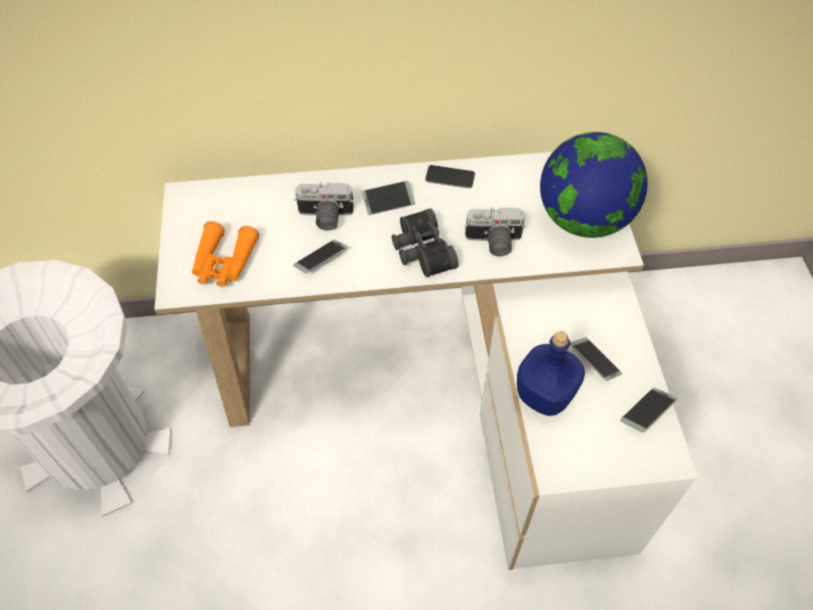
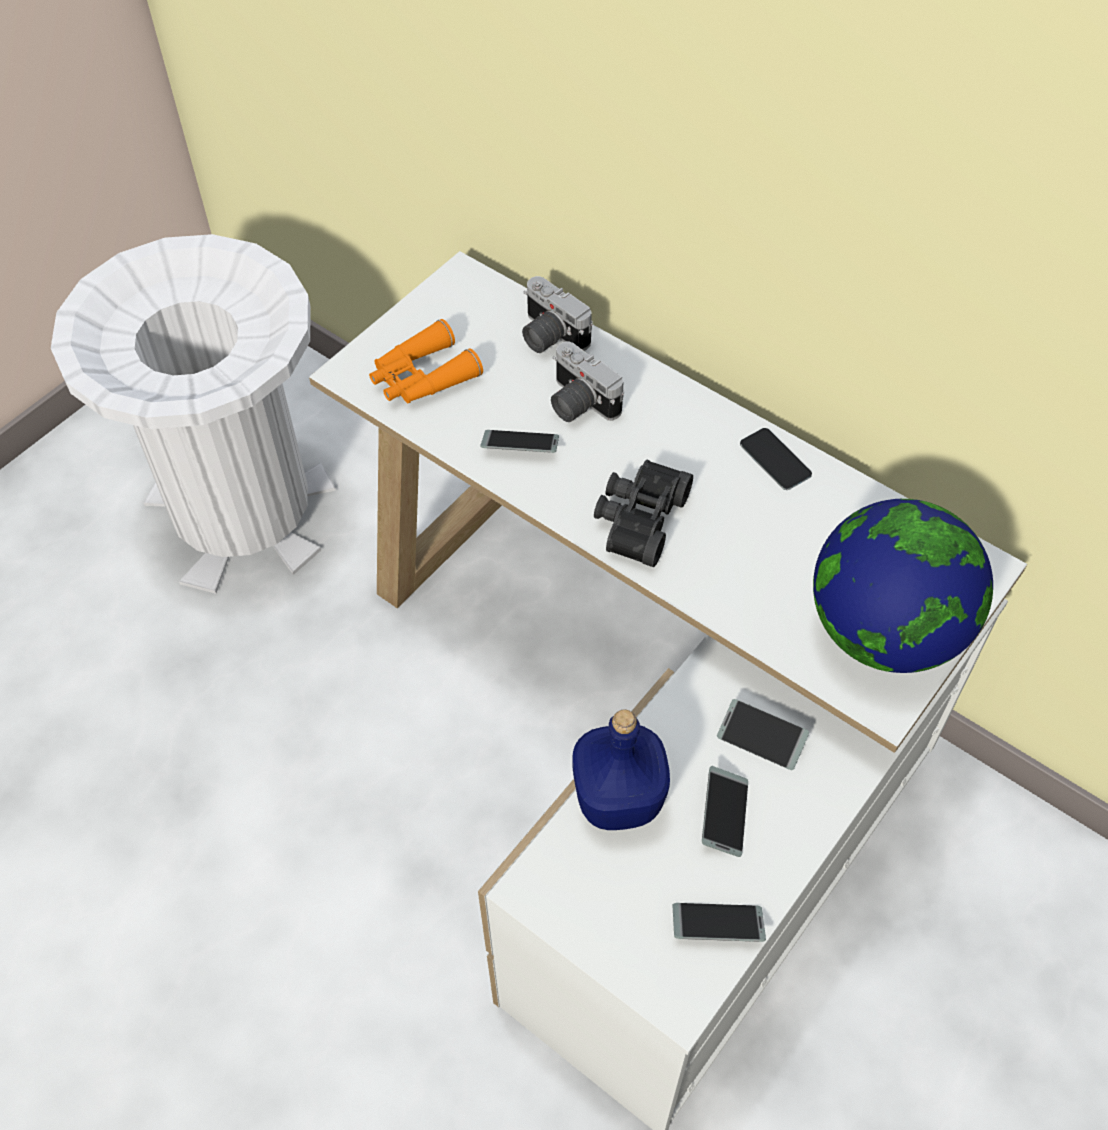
camera: 45 degrees right, 0 degrees up
(388, 201) = (668, 436): phone -> phone (761, 739)
(493, 243) = (734, 573): camera -> camera (548, 336)

